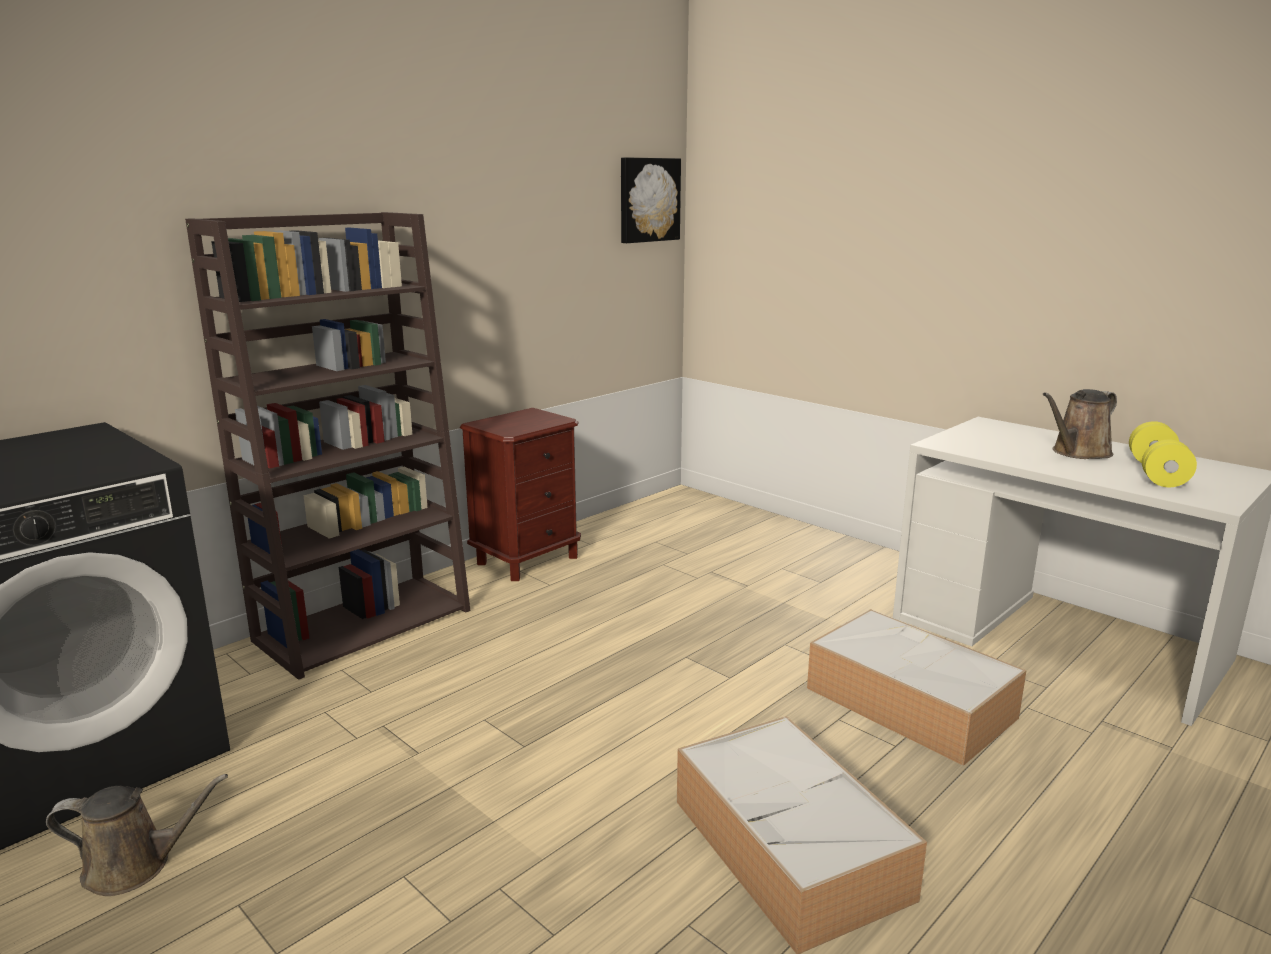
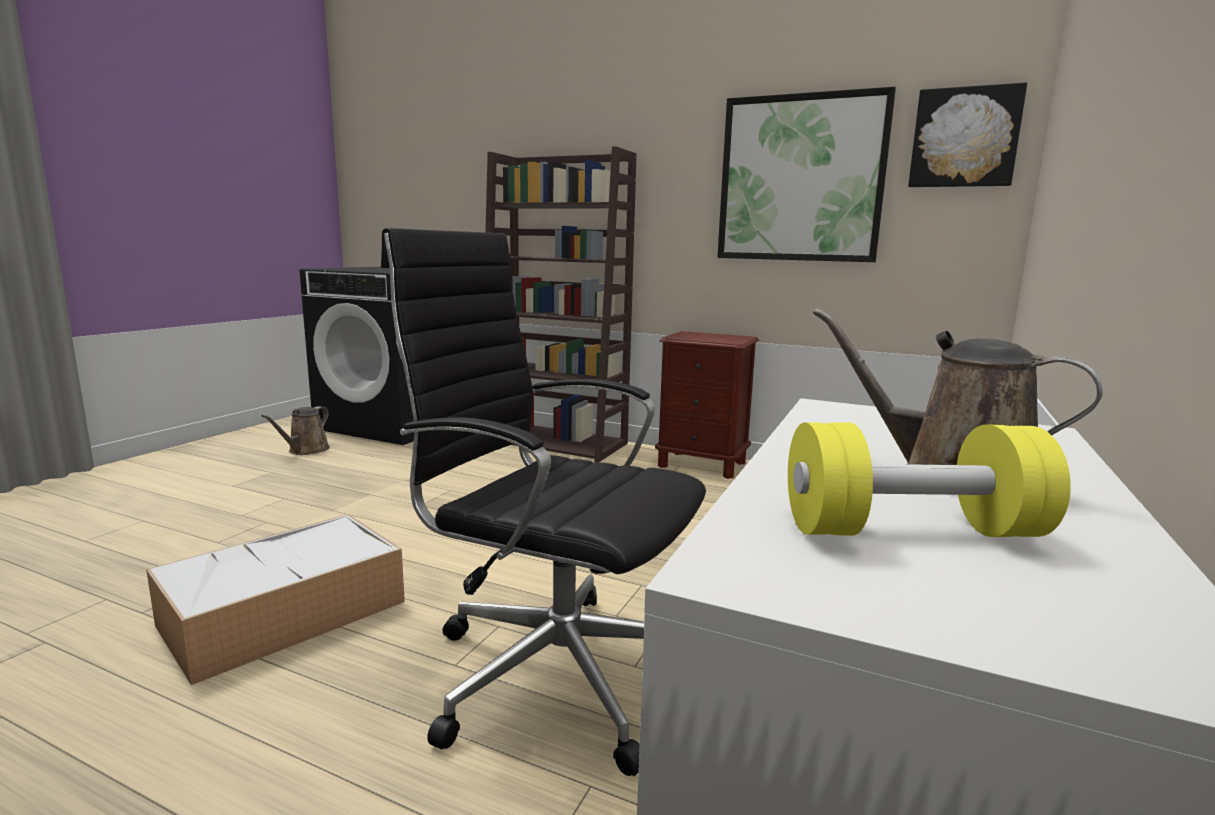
camera: 70 degrees right, 5 degrees down
(135, 866) = (306, 450): brown watering can -> brown watering can turned 45 degrees clockwise
(546, 238) = (800, 179): none -> picture
(906, 702) = (554, 670): storage box -> black office chair

